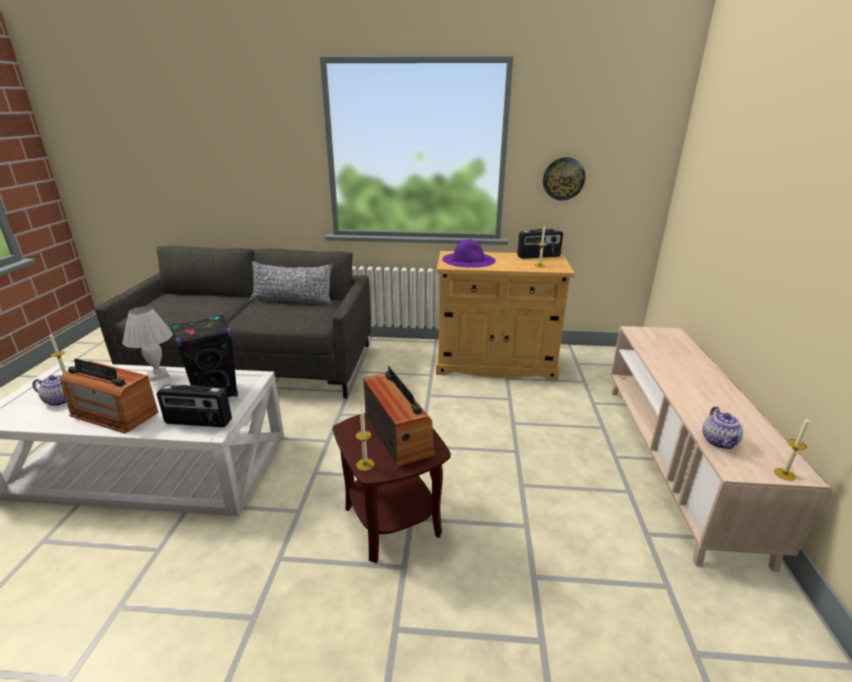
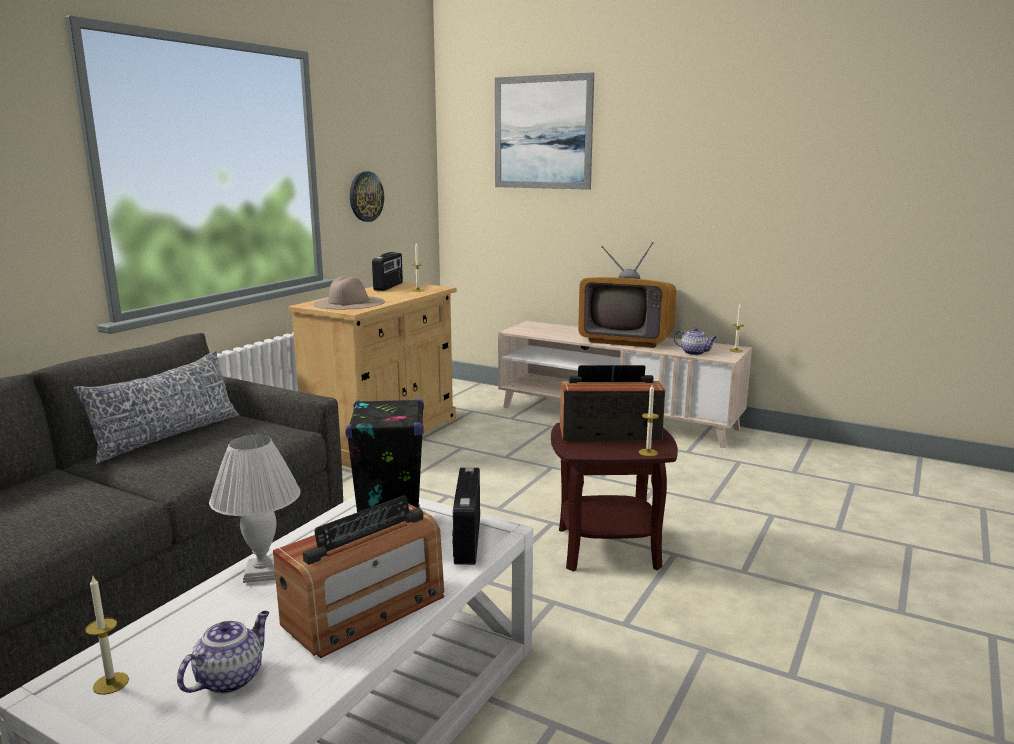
camera: 65 degrees left, 10 degrees down
(198, 422) = (466, 540): radio -> radio turned 150 degrees clockwise
(468, 259) = (349, 303): purple hat -> beige hat
(702, 389) = (626, 339): none -> television
(746, 129) = (542, 132): none -> picture

